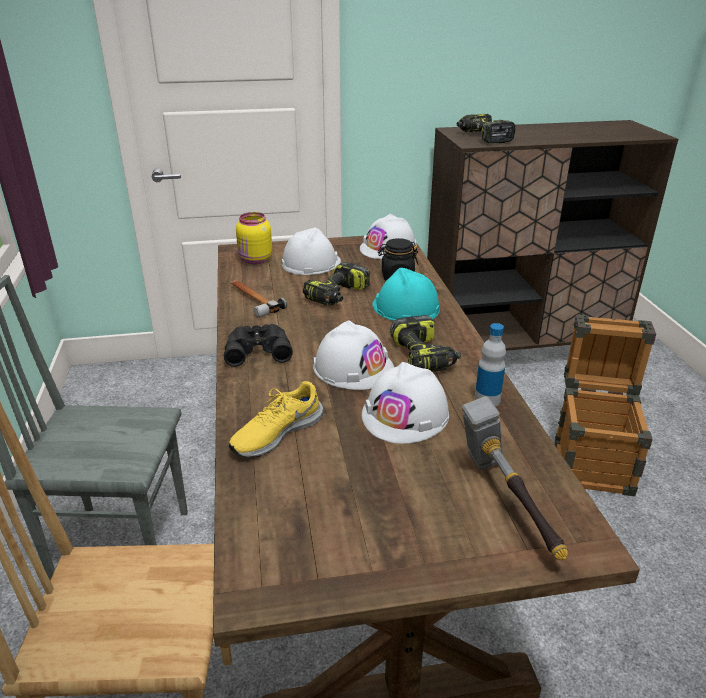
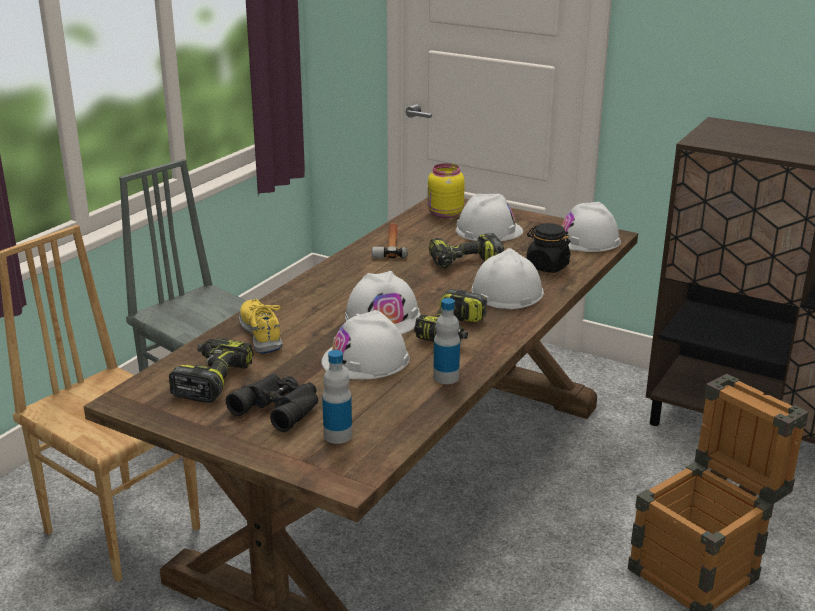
camera: 40 degrees right, 5 degrees down
(257, 349) = (336, 279): black binoculars -> black binoculars (280, 407)
(276, 433) = (262, 333): yellow shoe -> yellow shoe turned 75 degrees clockwise
(405, 307) = (507, 292): turquoise hard hat -> white hard hat
(483, 137) = (732, 138): power drill -> power drill (211, 380)
(507, 503) = (338, 435): hammer -> bottle

